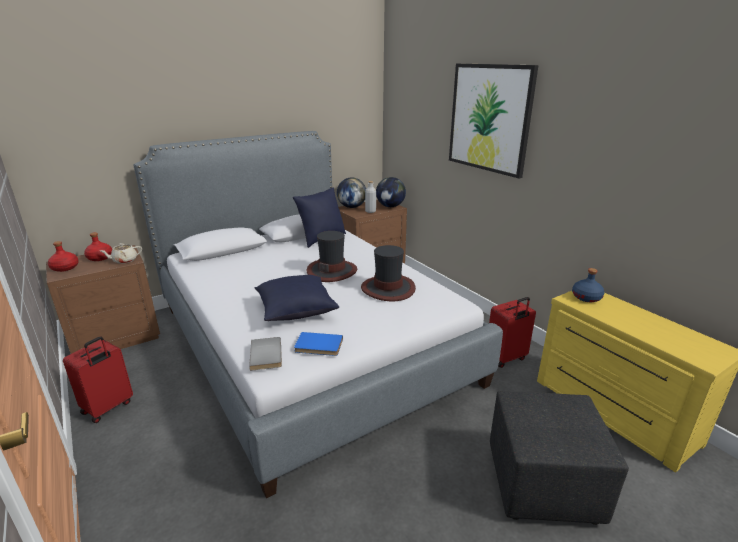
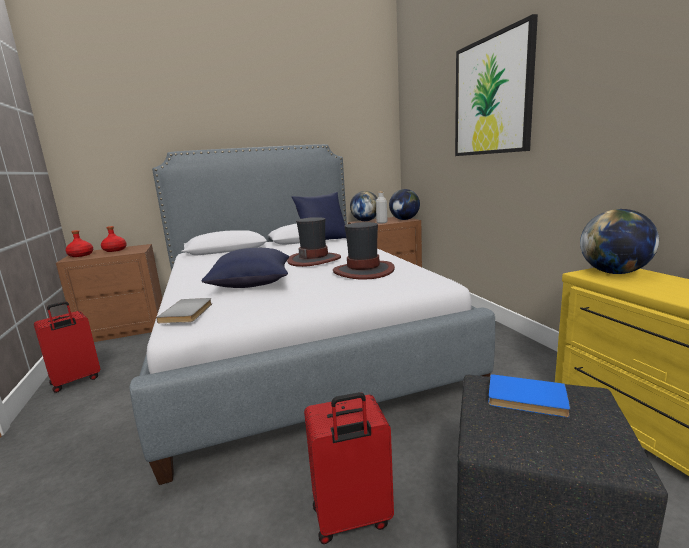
camera: 15 degrees right, 10 degrees down
(124, 260) = (131, 251): beige teapot -> none
(318, 346) = (248, 308): blue book -> blue book (526, 399)
(506, 358) = (516, 367): red suitcase -> red suitcase (351, 518)
(586, 297) = (614, 272): blue bottle -> globe

